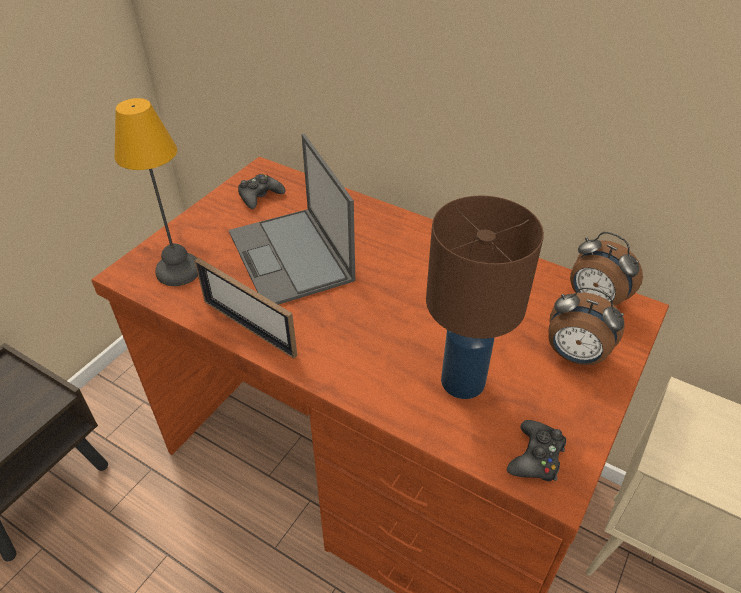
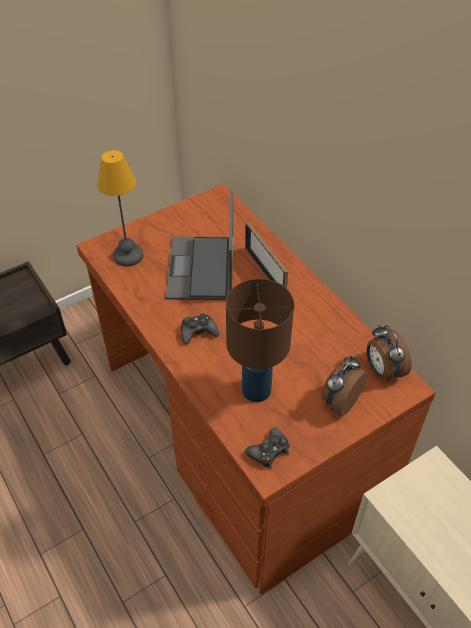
camera: 25 degrees right, 5 degrees up
(249, 327) = (150, 308): picture frame -> picture frame (264, 272)
(260, 196) = (206, 216): black game controller -> black game controller (198, 332)
(574, 356) = (339, 401): alarm clock -> alarm clock turned 75 degrees clockwise

